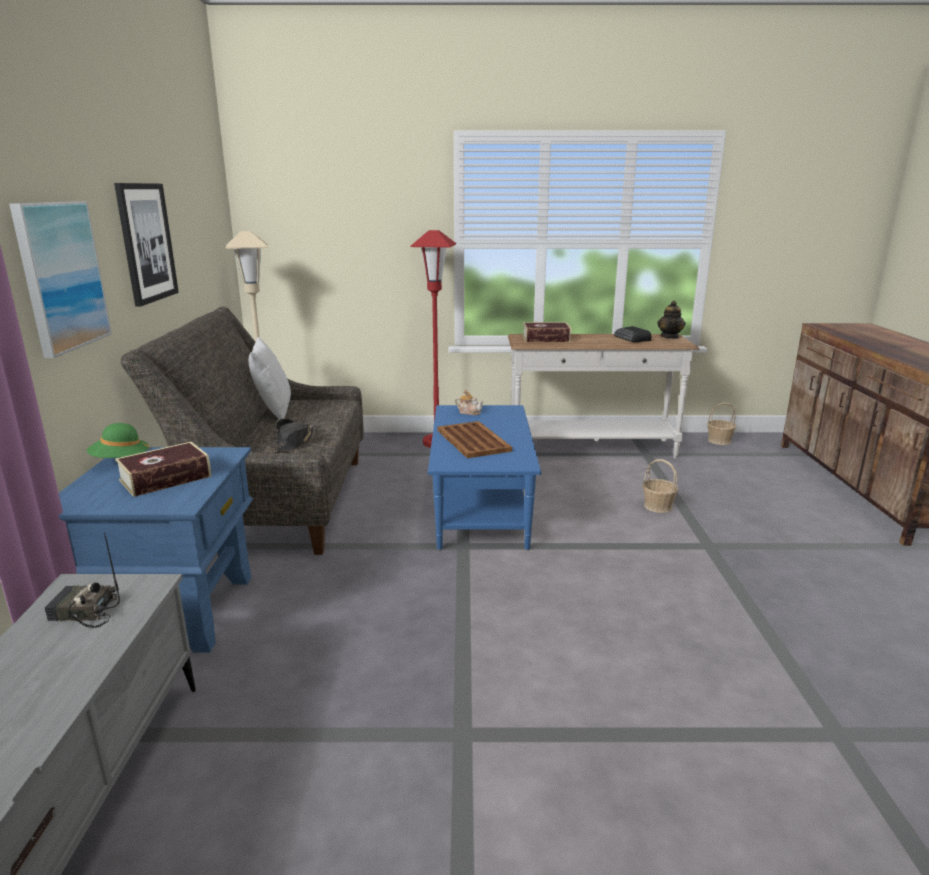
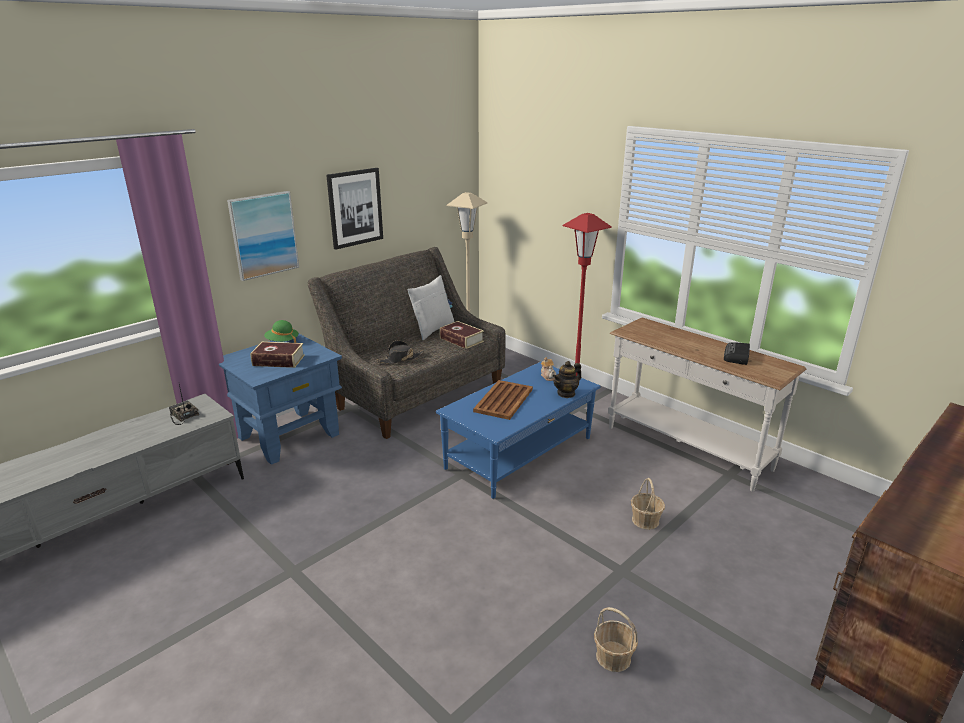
camera: 45 degrees right, 5 degrees up
(546, 339) = (656, 332): book -> book (461, 340)
(670, 337) = (781, 367): teapot -> teapot (566, 393)
(719, 441) = (838, 496): basket -> basket (613, 657)

